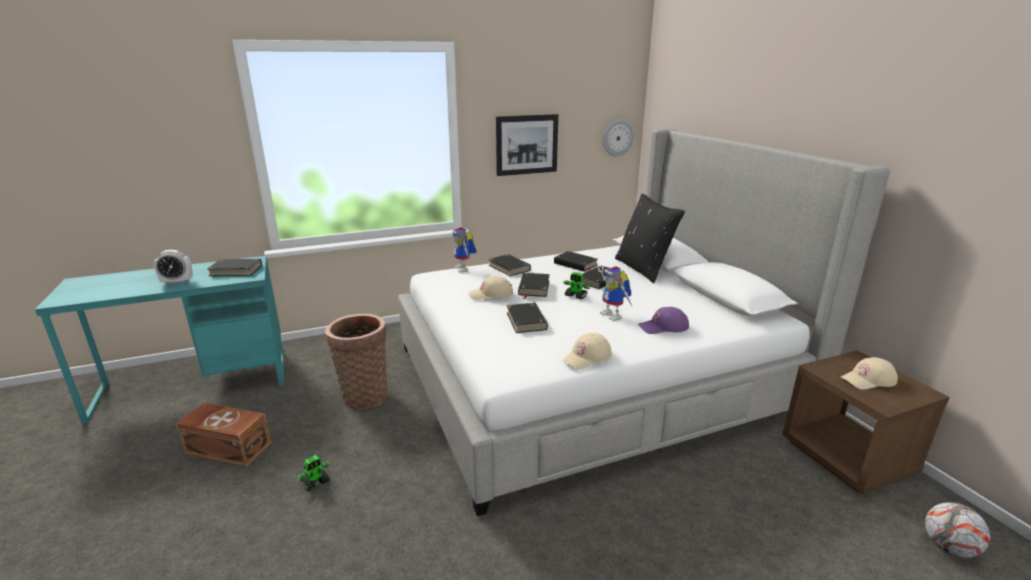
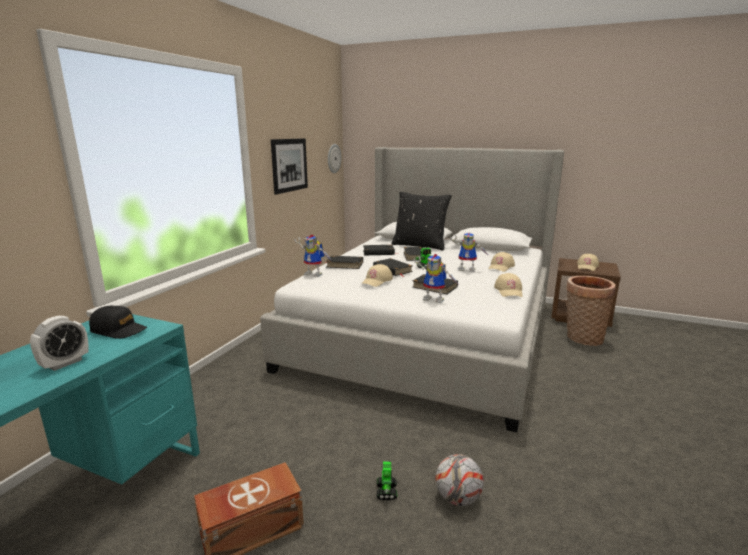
camera: 45 degrees left, 5 degrees down
(236, 270) = (119, 330): black book -> black cap
(364, 395) = (298, 417): basket -> basket (582, 338)
(491, 333) = (435, 299): none -> toy robot
(663, 327) = (501, 267): purple cap -> beige cap
(948, 548) = (654, 332): football -> football (457, 498)

